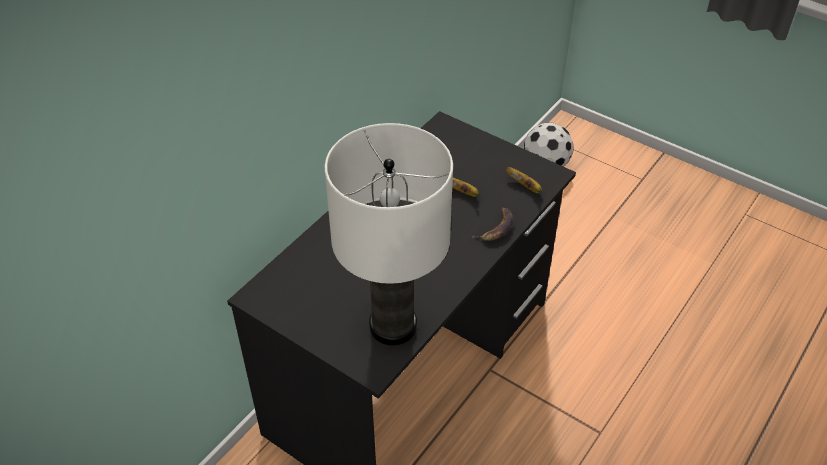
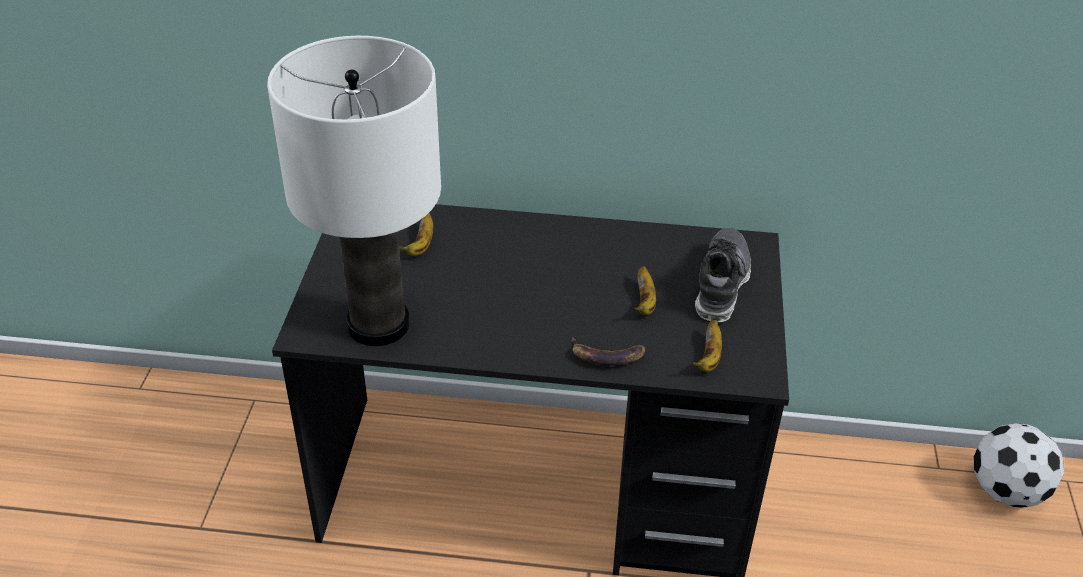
camera: 60 degrees right, 5 degrees down
(325, 274) = (421, 245): none -> banana
(467, 153) = (720, 283): none -> shoe

